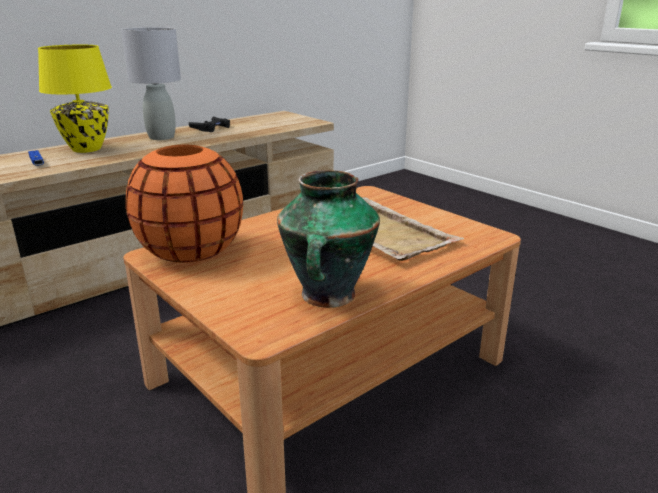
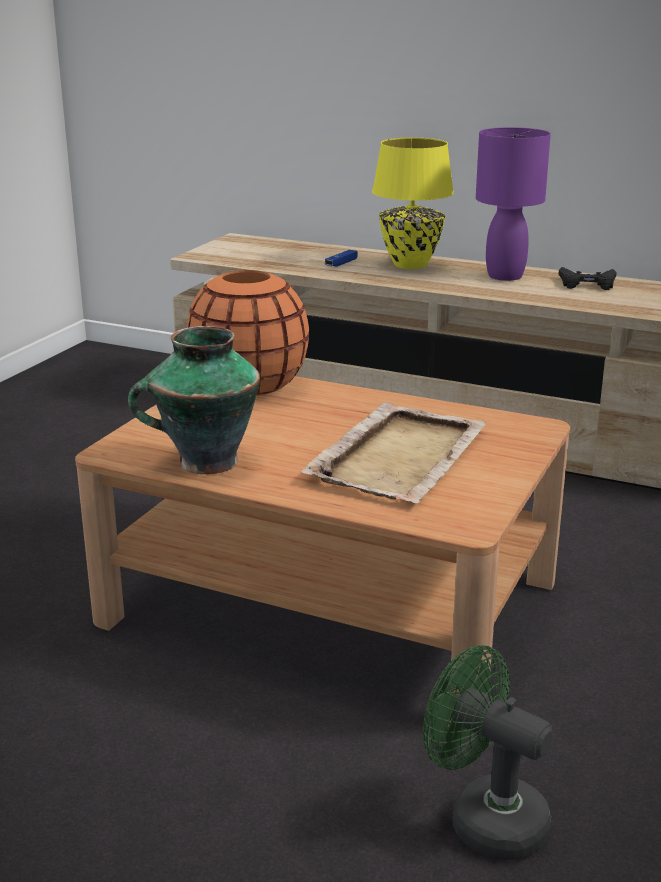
camera: 65 degrees right, 0 degrees up
(162, 137) = (505, 276): grey table lamp -> purple table lamp
(582, 379) = (484, 818): none -> green fan

